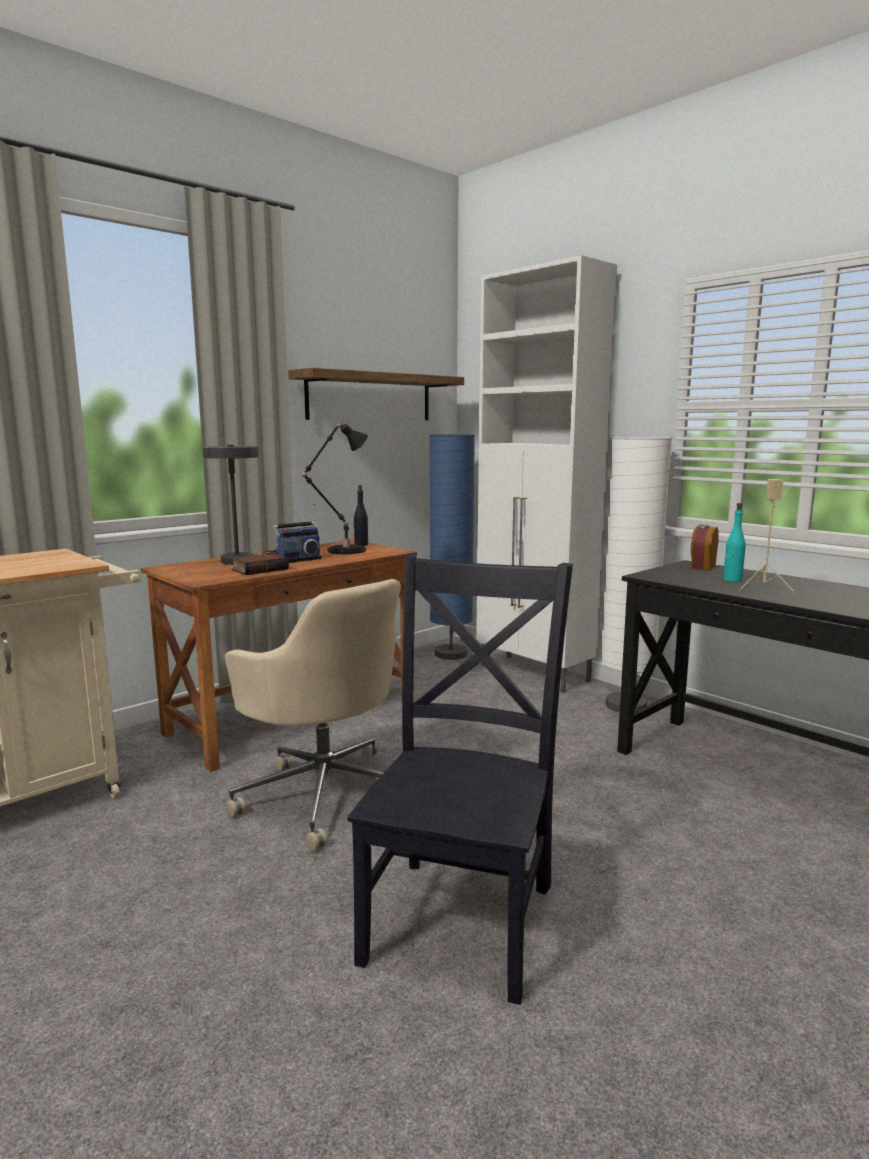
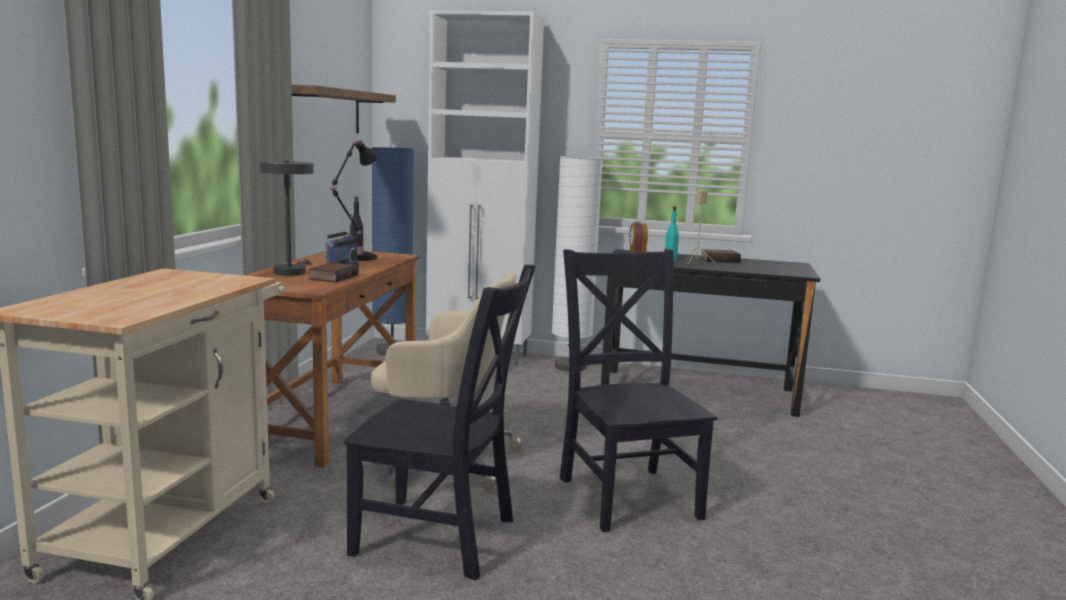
camera: 35 degrees left, 0 degrees up
(180, 899) = (441, 538): none -> black chair
(818, 587) = (720, 260): none -> book

